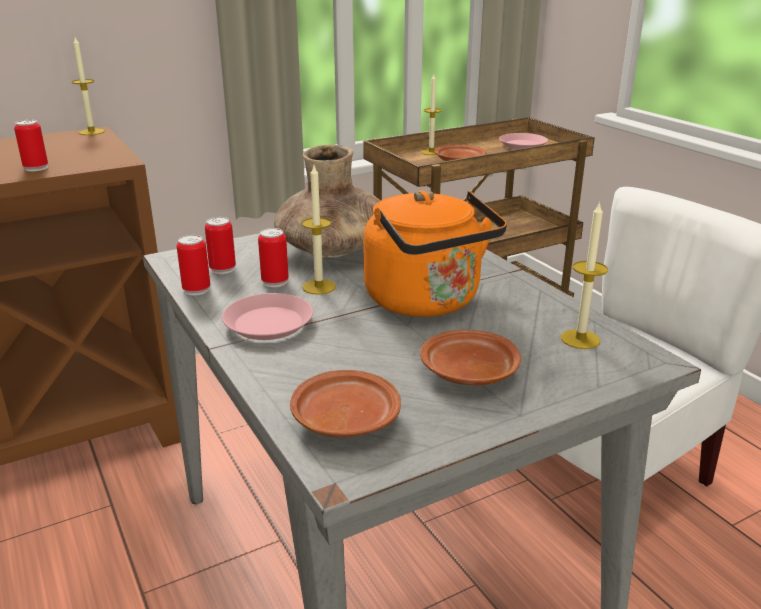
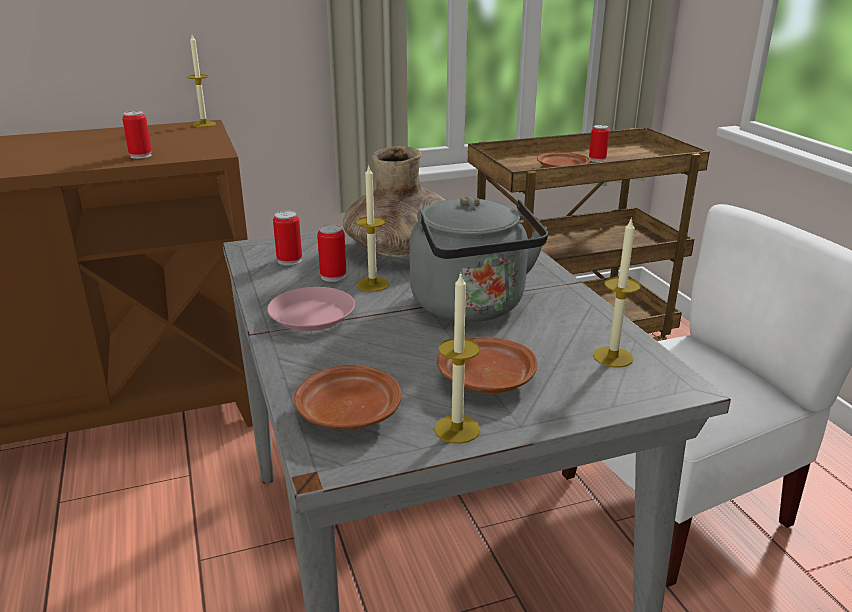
camera: 10 degrees right, 0 degrees up
(196, 289) = (258, 278): can -> can (597, 159)
(427, 302) = (472, 307): orange kettle -> grey kettle
(431, 152) = (536, 158): candle -> candle (457, 429)
(523, 145) = (635, 155): pink plate -> none

